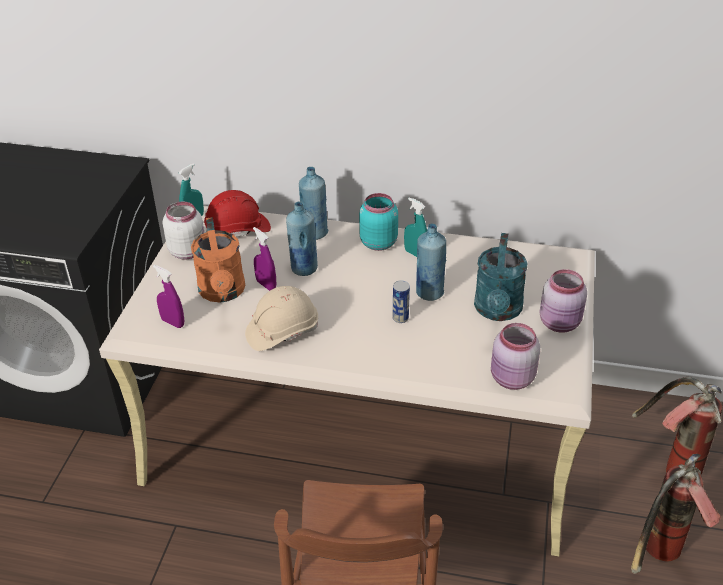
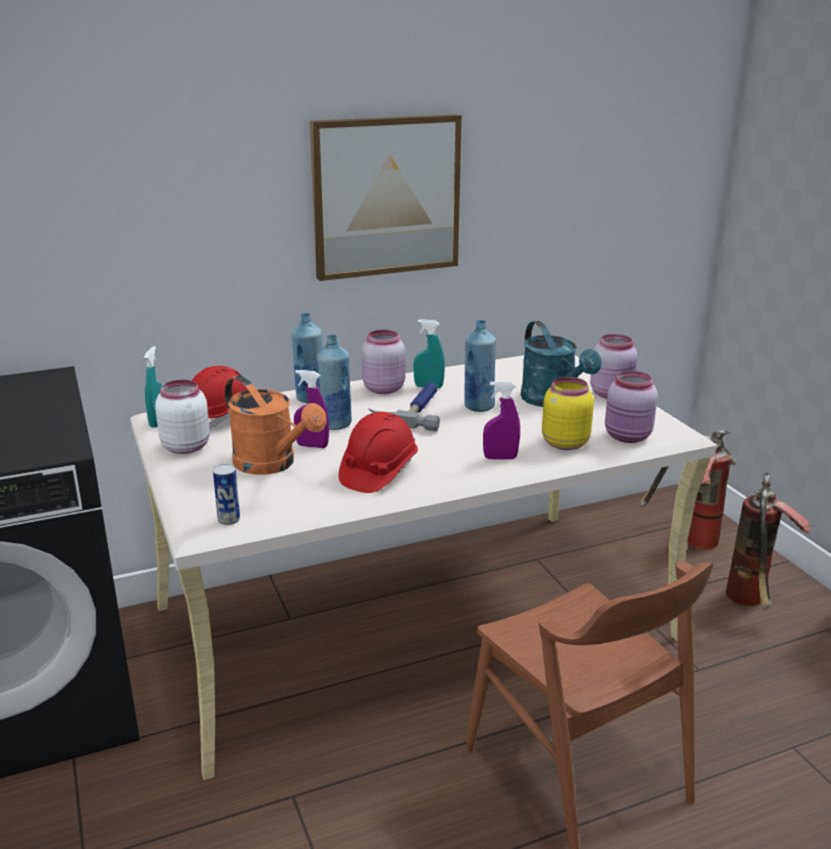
camera: 35 degrees left, 15 degrees down
(173, 322) = (246, 503): purple spray bottle -> purple spray bottle (500, 458)
(282, 331) = (378, 472): beige hard hat -> red hard hat
(375, 277) = (414, 410): none -> hammer
(377, 242) = (382, 388): turquoise jar -> pink jar
(400, 318) = (478, 429): can -> can (229, 519)
(411, 77) = (386, 196): none -> picture
(450, 362) = (563, 443): none -> yellow jar

